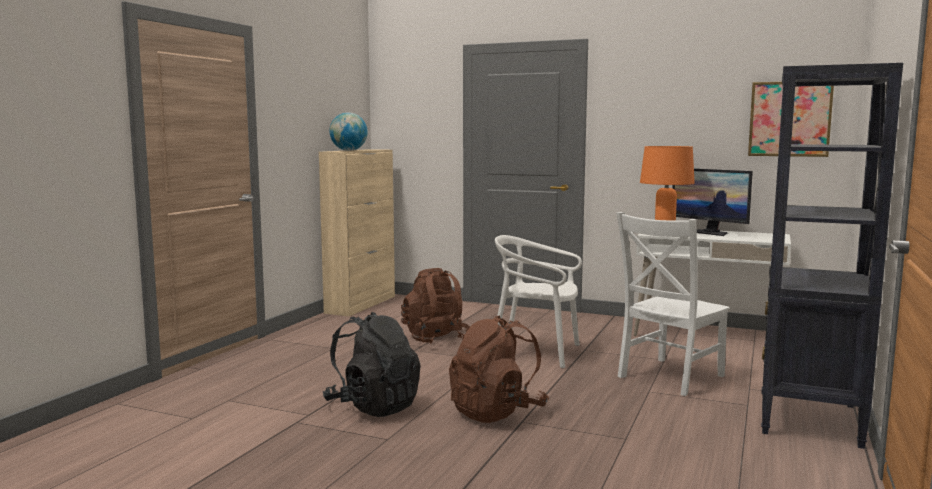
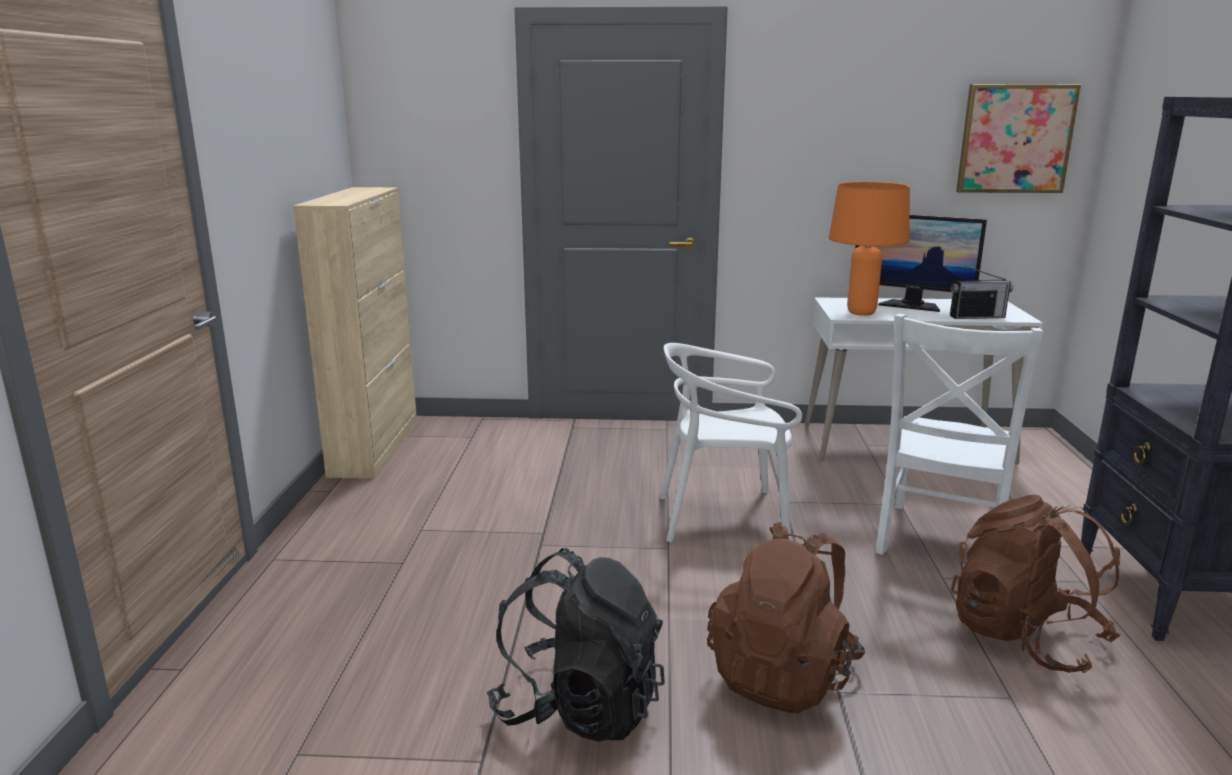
camera: 20 degrees left, 10 degrees up
(349, 150) = (340, 198): globe -> none
(435, 339) = (553, 511): brown backpack -> brown backpack (1024, 637)
(746, 239) = (977, 317): none -> radio

